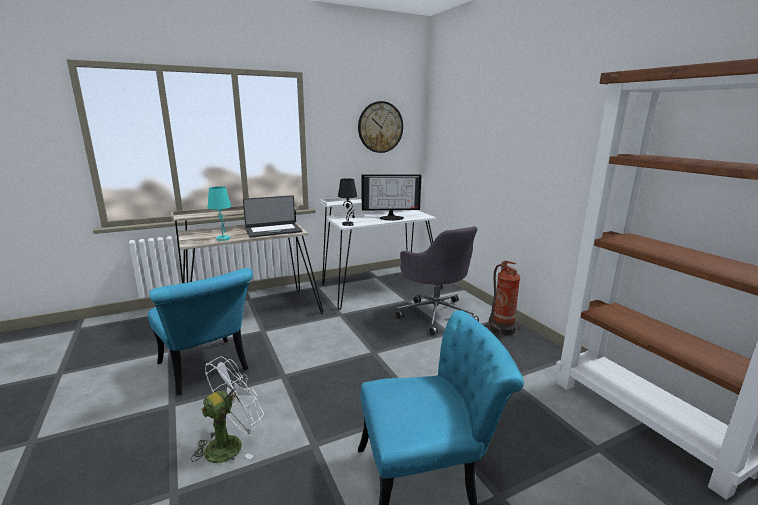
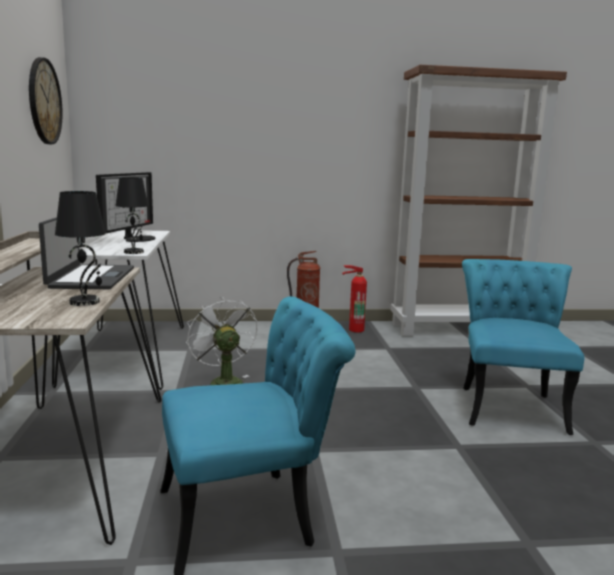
camera: 70 degrees left, 5 degrees down
(223, 239) = (85, 302): turquoise table lamp -> black table lamp
(230, 444) = (445, 498): white fan -> white fan (222, 382)
(435, 314) = (243, 345): grey office chair -> none
(536, 352) = (354, 329): none -> fire extinguisher

